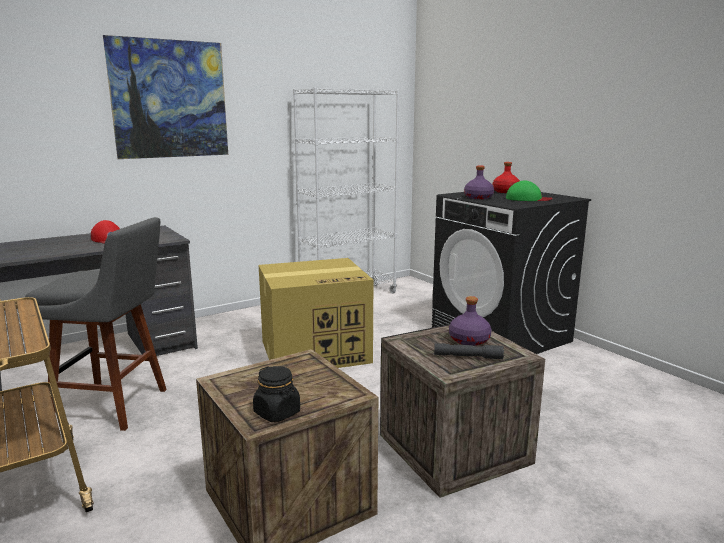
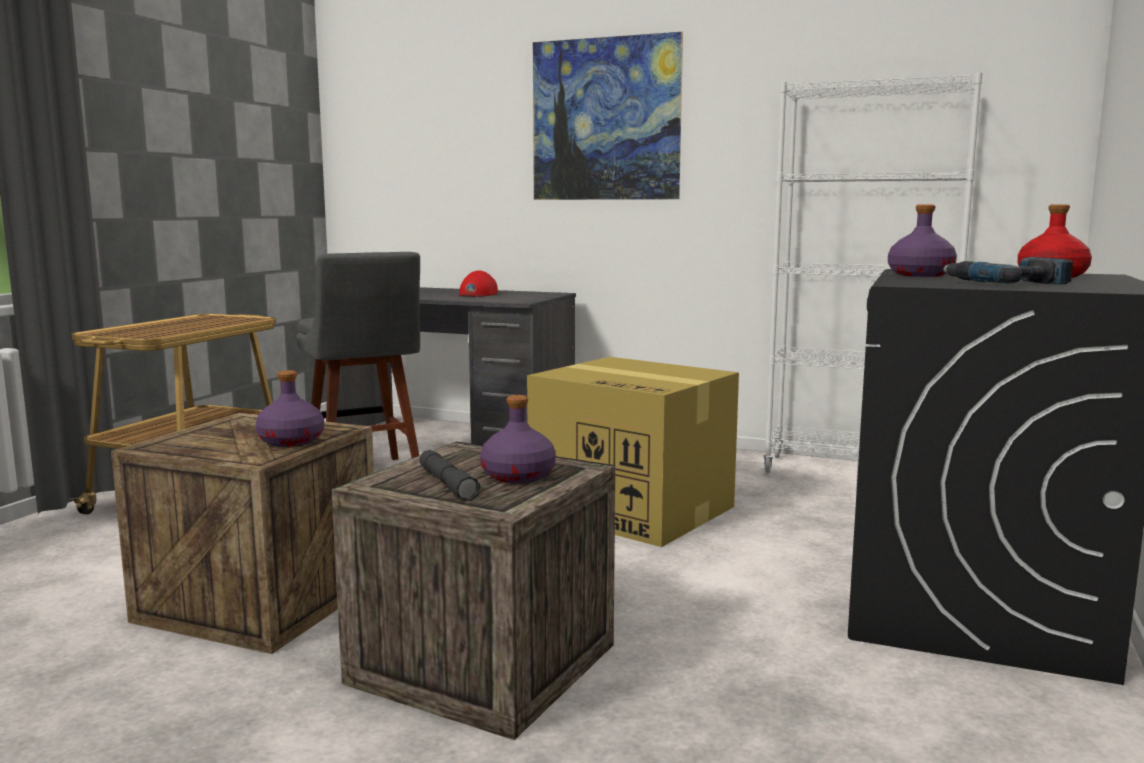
camera: 55 degrees right, 5 degrees down
(277, 413) = (179, 447): black jar -> none
(316, 376) = (291, 441): none -> purple bottle
(527, 199) = (1007, 283): green cap -> power drill

